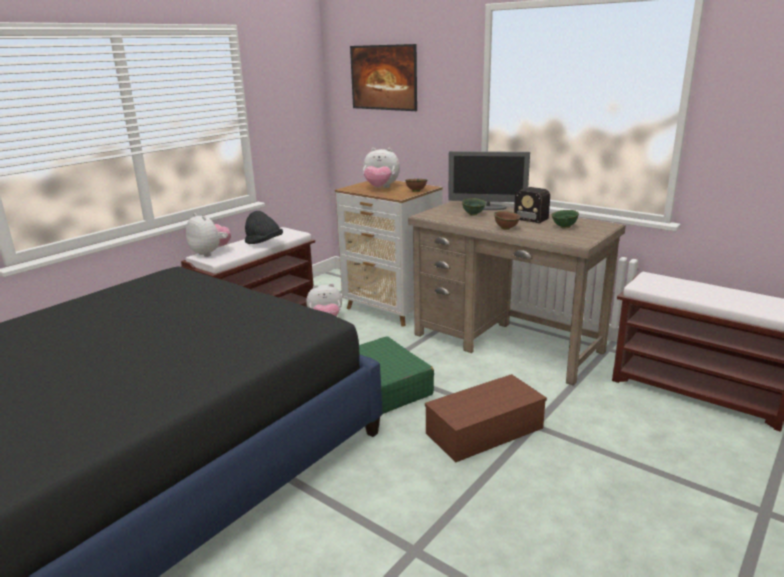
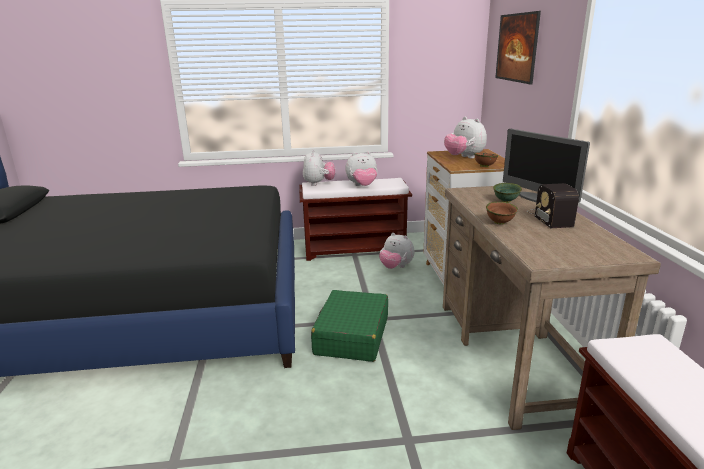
camera: 45 degrees right, 0 degrees up
(264, 243) = (362, 186): black hat -> plush toy
(485, 429) = (363, 415): brown storage box -> none
(564, 227) = (566, 241): green bowl -> none

